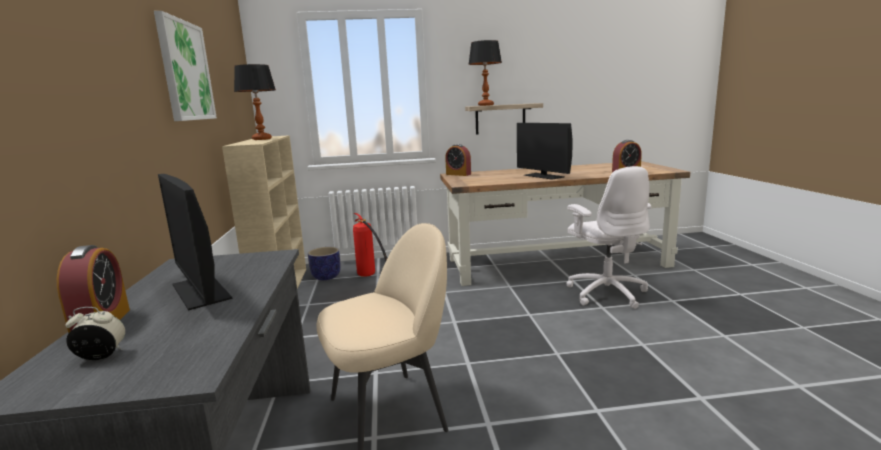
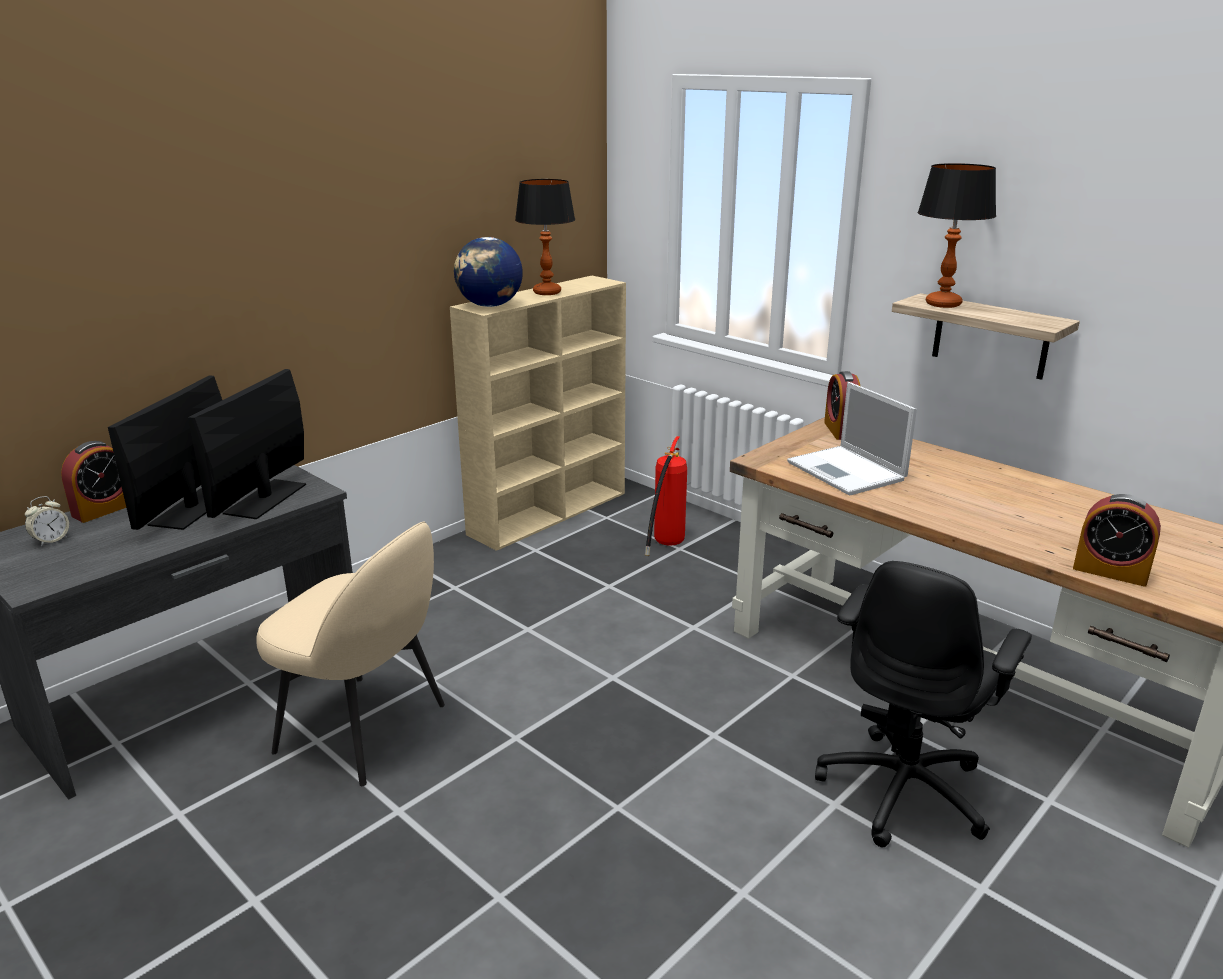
camera: 50 degrees right, 10 degrees up
(101, 356) = (51, 540): alarm clock -> alarm clock turned 90 degrees clockwise
(185, 71) = (387, 214): picture -> none
(249, 143) = (490, 306): none -> globe
(326, 277) = (622, 519): planter -> none
(497, 179) = (847, 472): none -> laptop
(543, 176) = (936, 501): monitor -> monitor (265, 499)
(606, 293) = (905, 790): white office chair -> black office chair

